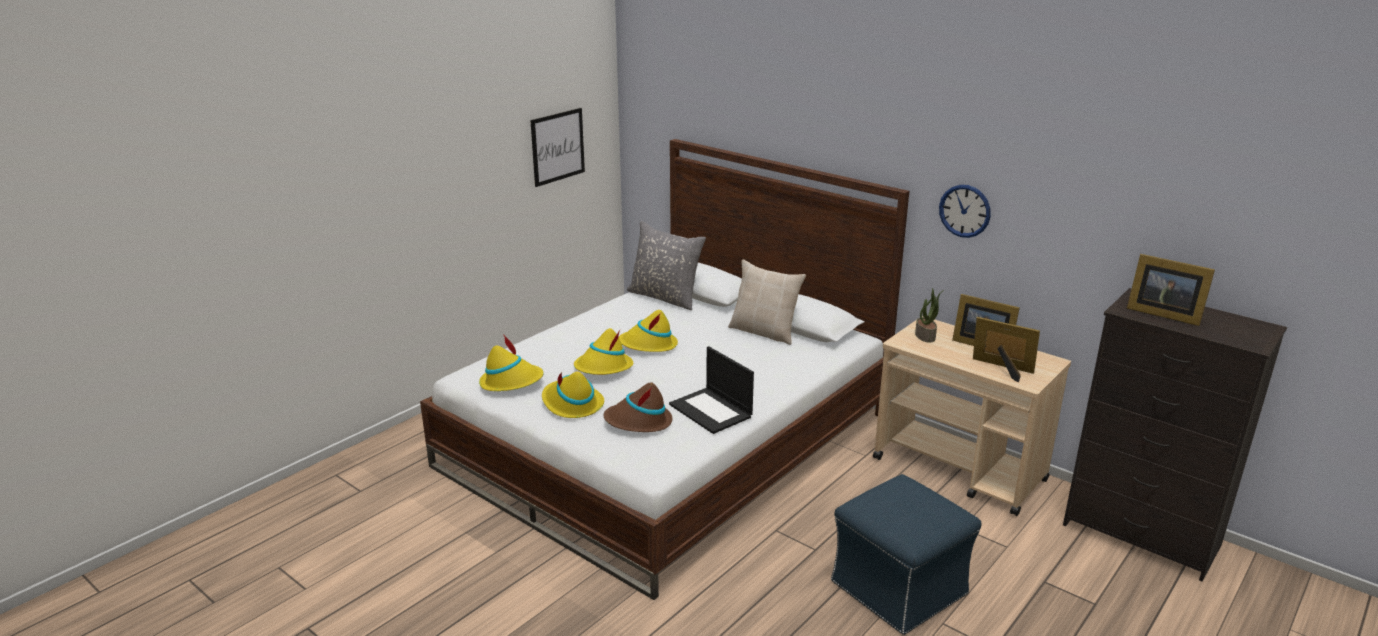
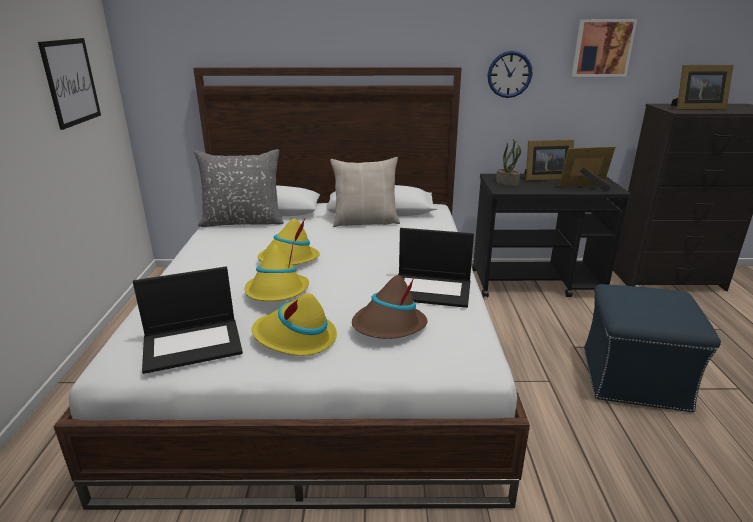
camera: 40 degrees left, 0 degrees up
(511, 382) = (193, 344): yellow hat -> laptop
(960, 470) = (537, 283): beige cart -> black cart
(1077, 205) = (602, 48): none -> picture

